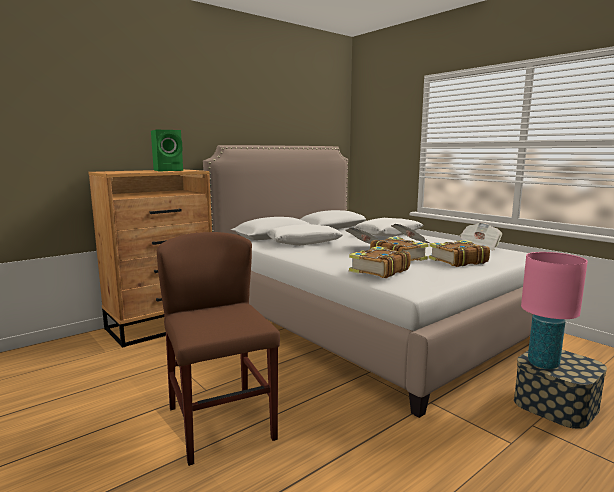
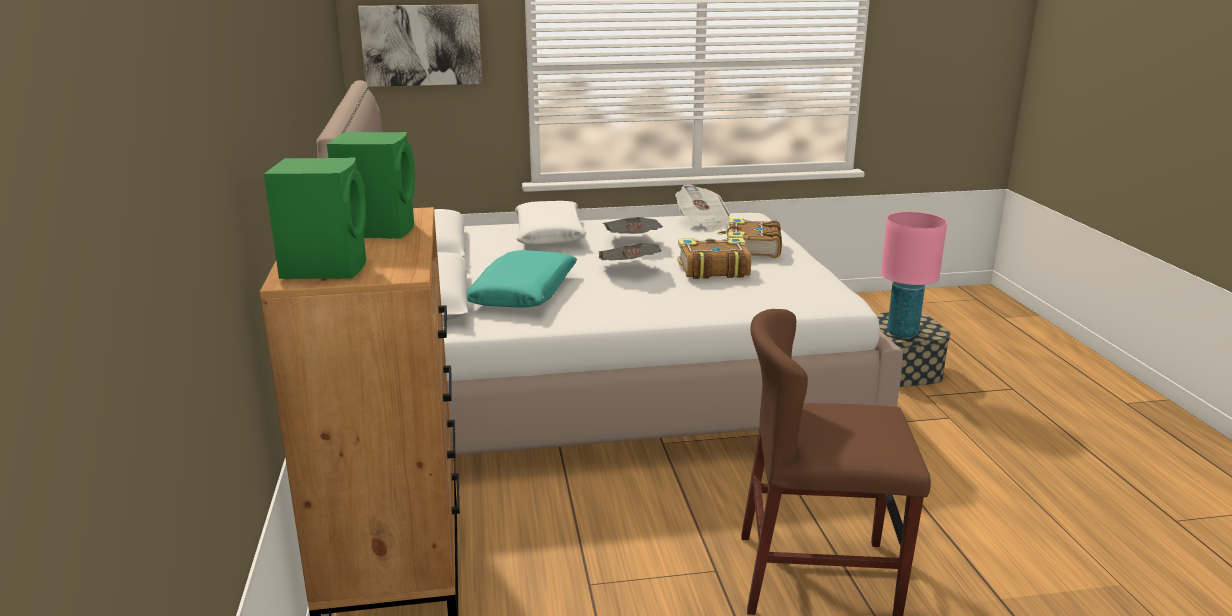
camera: 60 degrees left, 10 degrees up
(117, 171) = (326, 267): none -> green speaker
(304, 242) = (524, 292): white pillow -> turquoise pillow
(377, 133) = (421, 45): none -> picture
(378, 270) = (765, 295): book -> none

